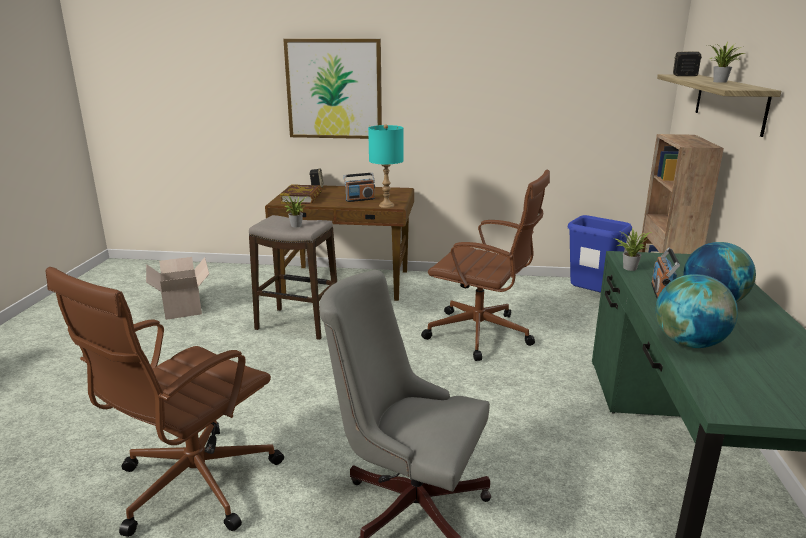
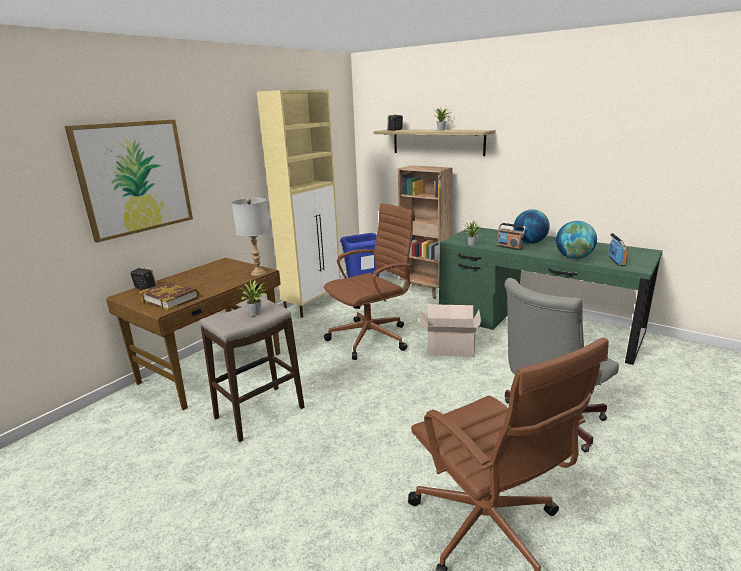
camera: 60 degrees left, 0 degrees up
(183, 306) = (106, 490): cardboard box -> cardboard box (448, 348)
(360, 199) = (223, 278): radio -> radio (616, 261)
(386, 205) = (258, 273): turquoise table lamp -> grey table lamp
(515, 283) = (313, 304): none -> beige cabinet

